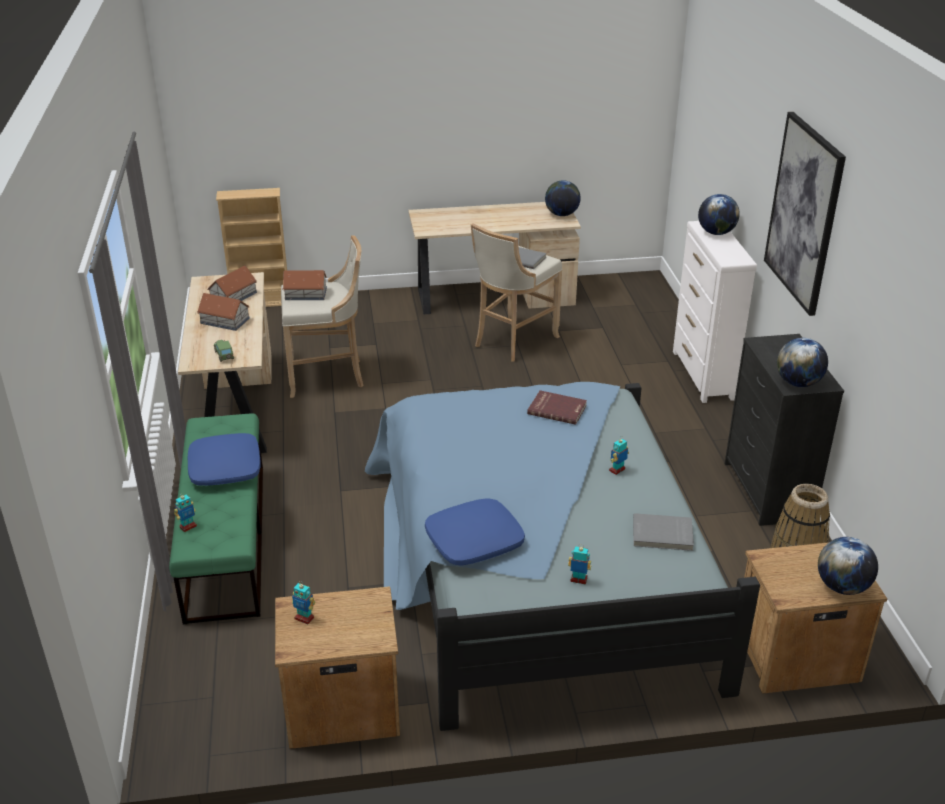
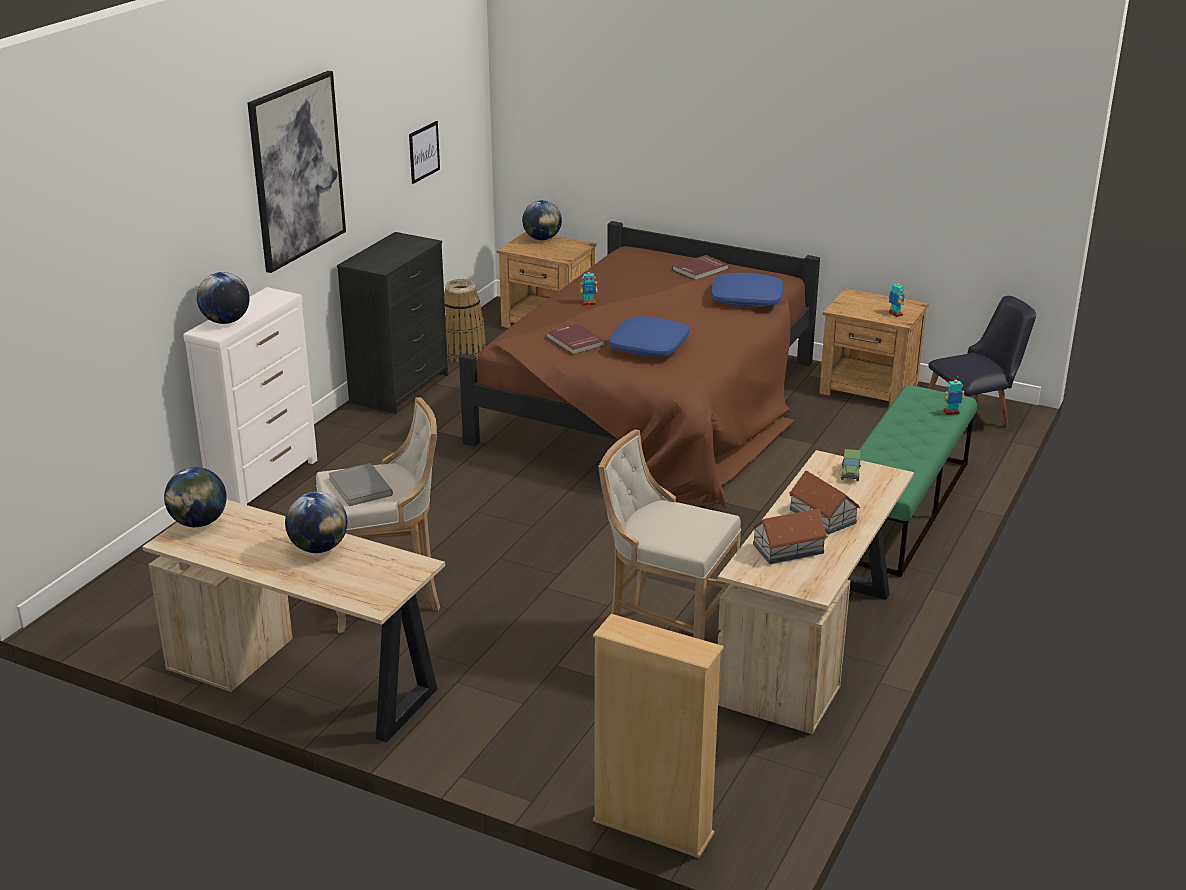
camera: 145 degrees left, 5 degrees down
(197, 705) = (973, 419): none -> black chair
(224, 468) = (895, 444): blue pillow -> blue pillow (649, 347)
(306, 294) = (684, 533): toy house -> none
(535, 569) = (653, 407): blue bed -> brown bed
(578, 580) = (700, 270): toy robot -> red book
(662, 535) = (615, 271): grey book -> none
(798, 383) = (415, 242): globe -> globe (318, 548)
(898, 368) = (424, 152): none -> picture

